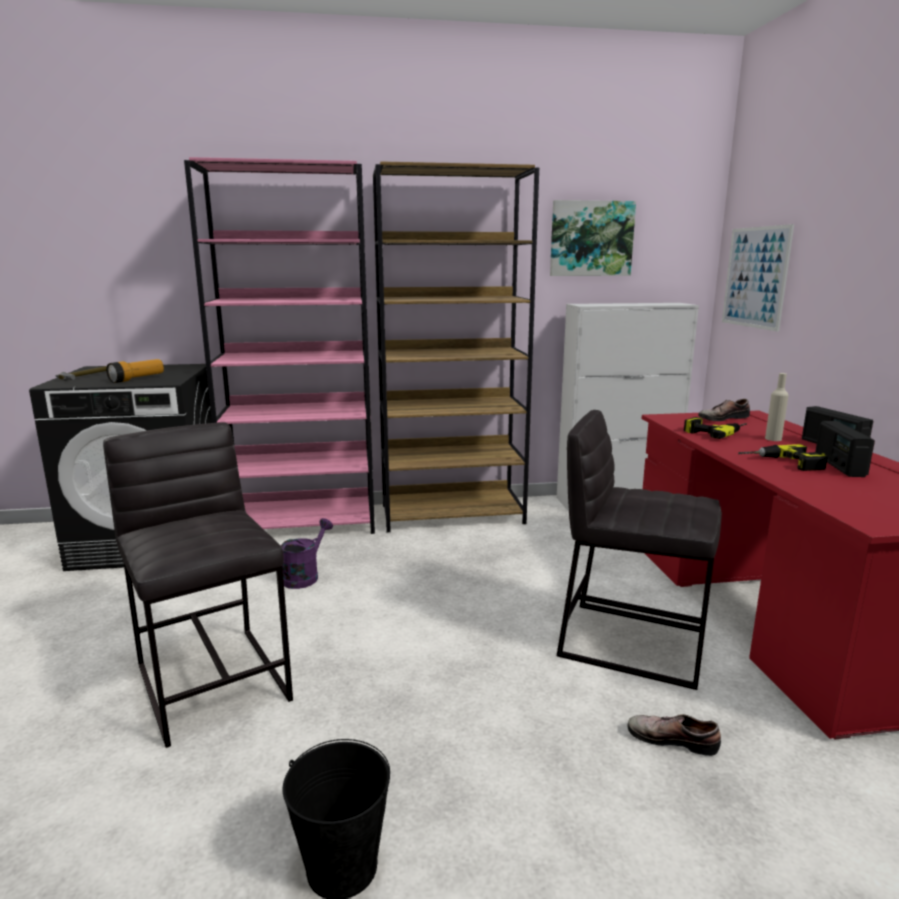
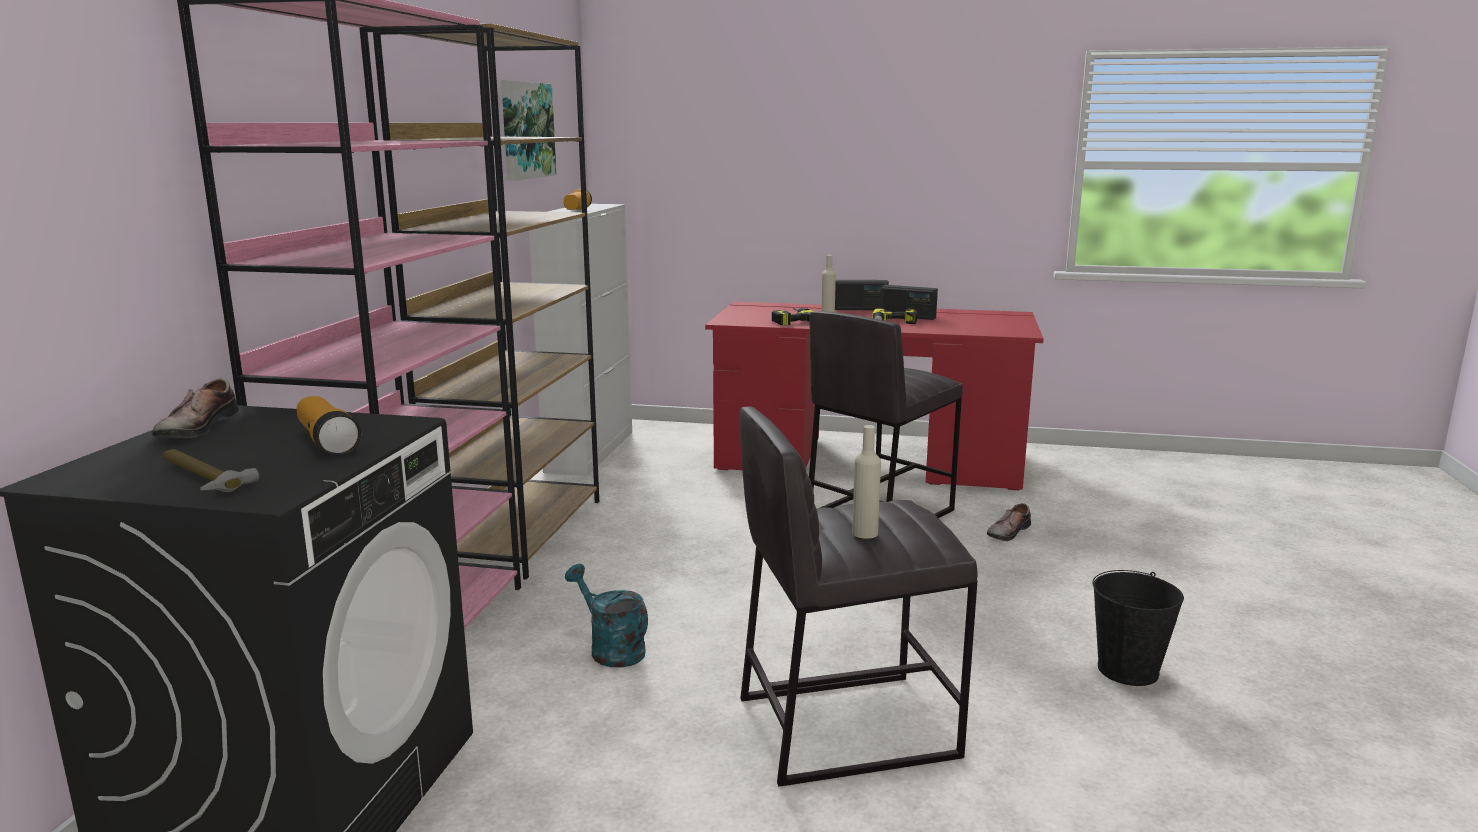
camera: 70 degrees left, 0 degrees up
(173, 531) = (865, 533): none -> beige bottle
(304, 576) = (611, 649): purple watering can -> turquoise watering can
(619, 304) = (577, 210): none -> flashlight
(721, 418) = (749, 311): shoe -> shoe (194, 427)
(755, 277) = (662, 171): picture -> none

